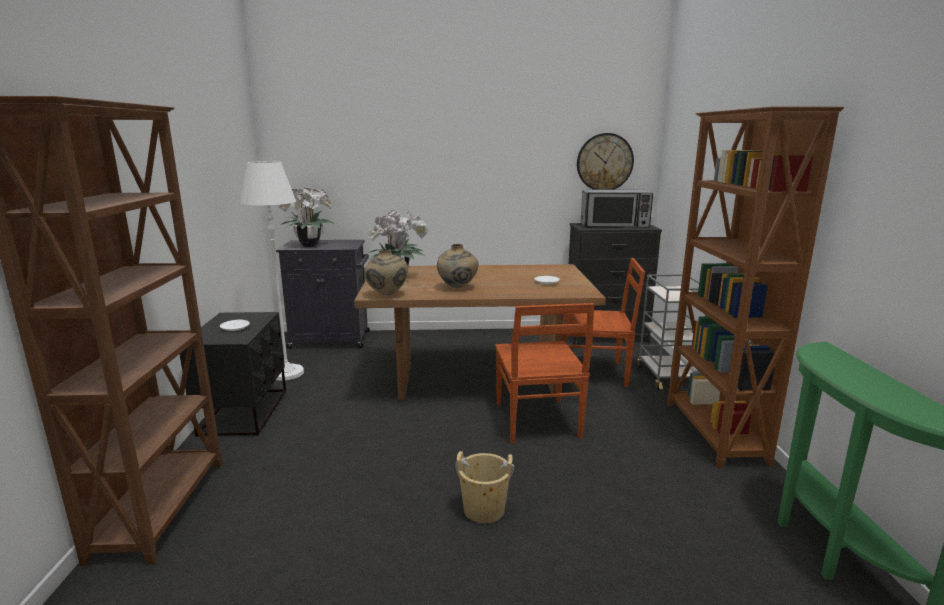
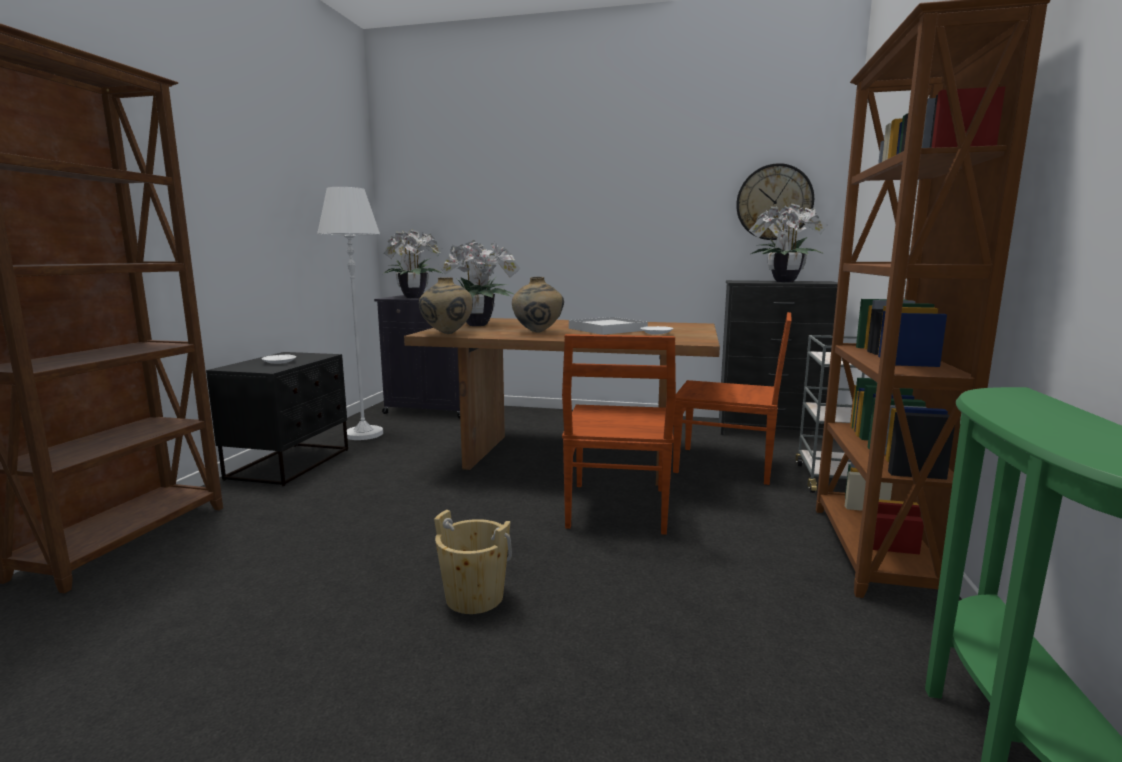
camera: 15 degrees right, 5 degrees down
(505, 279) = (607, 329): none -> white tray
(614, 226) = (782, 281): microwave -> potted plant

